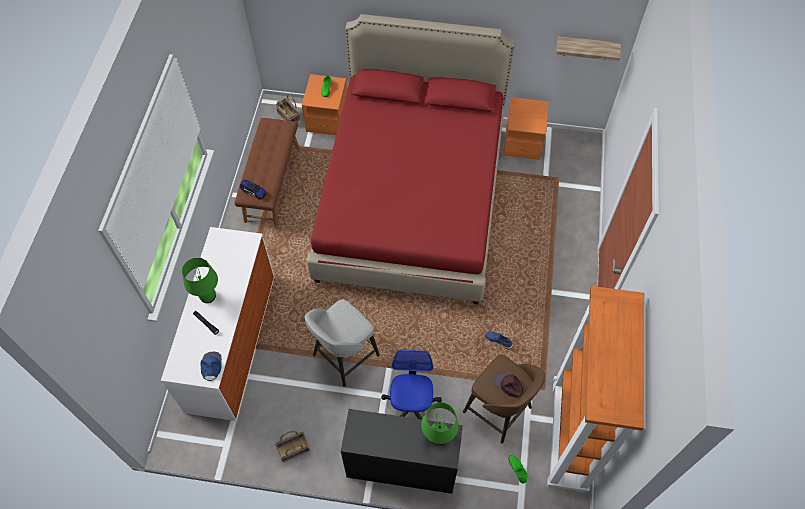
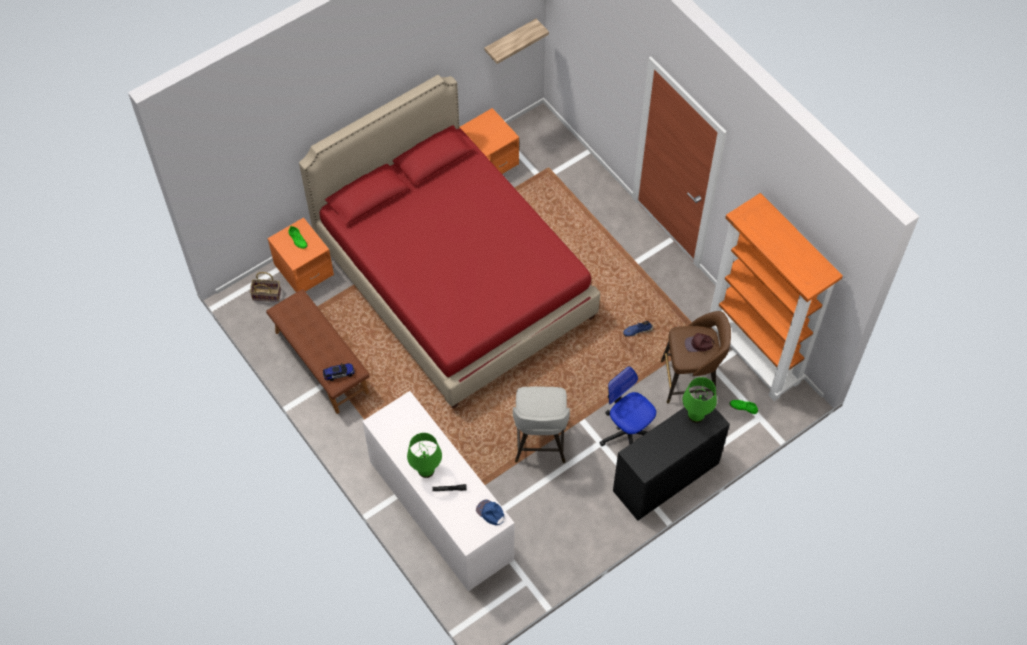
camera: 45 degrees left, 0 degrees up
(293, 450) = (580, 539): basket -> none

